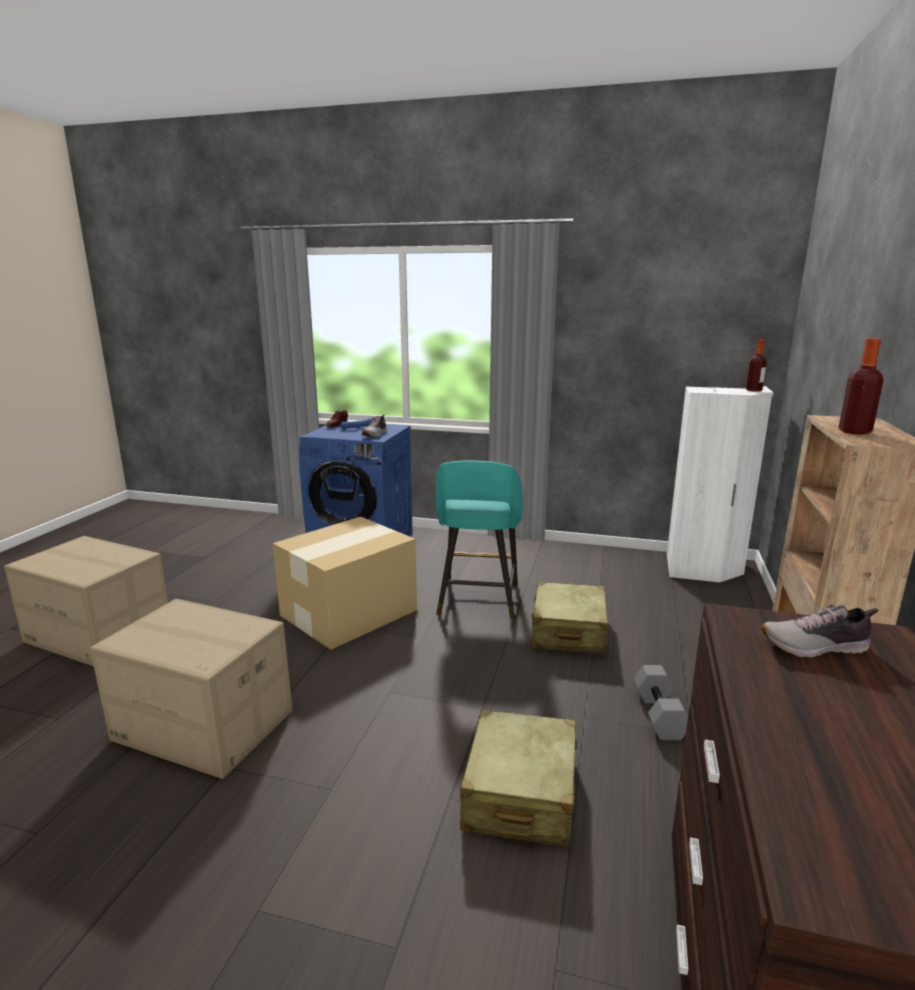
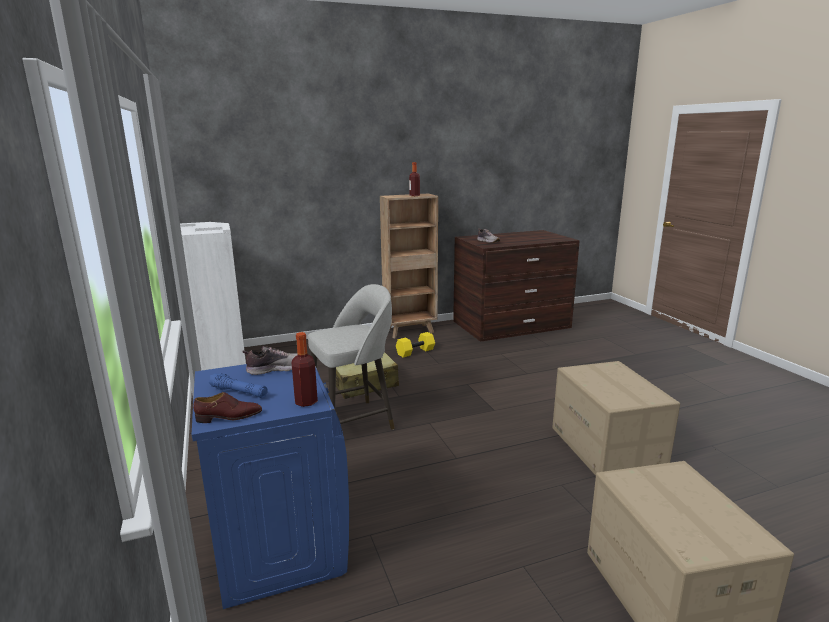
camera: 125 degrees left, 0 degrees up
(351, 612) = (435, 466): cardboard box -> none
(478, 601) = (354, 422): turquoise stool -> grey stool
(520, 794) = (502, 363): beige suitcase -> none
(660, 715) = (415, 351): grey dumbbell -> yellow dumbbell
(753, 390) = (206, 223): bottle -> bottle (306, 402)

